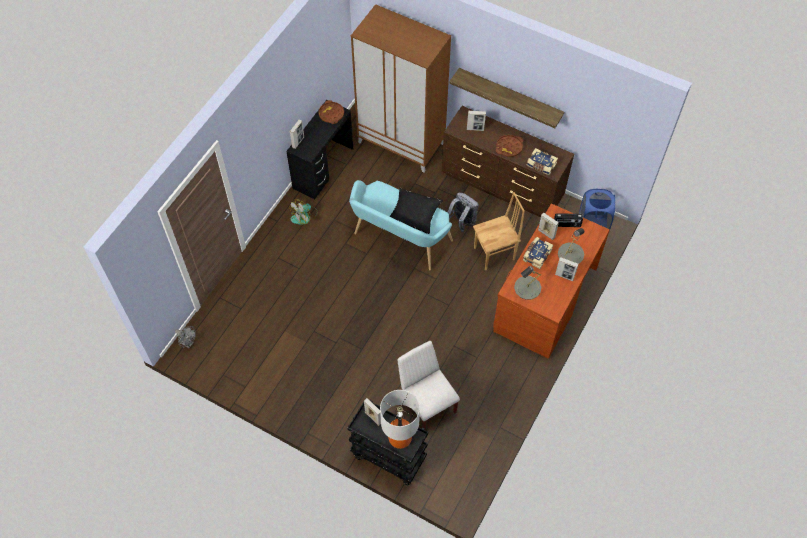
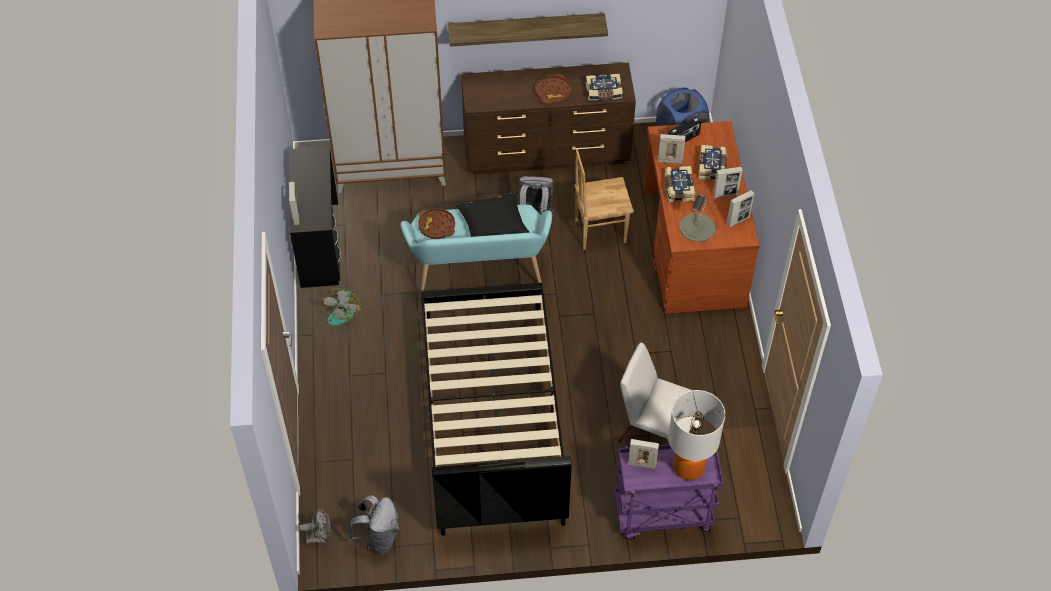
camera: 35 degrees left, 5 degrees down
(218, 364) = (378, 538): none -> grey backpack
(331, 114) = (310, 162): brown tray -> brown tray (436, 226)
(337, 333) = (492, 418): none -> black bed
(387, 457) = (662, 515): black cart -> purple cart
(475, 129) = (498, 91): picture frame -> picture frame (738, 220)
(495, 254) = (599, 230): brown chair -> brown chair turned 135 degrees counterclockwise
(570, 254) = (712, 167): grey table lamp -> book

